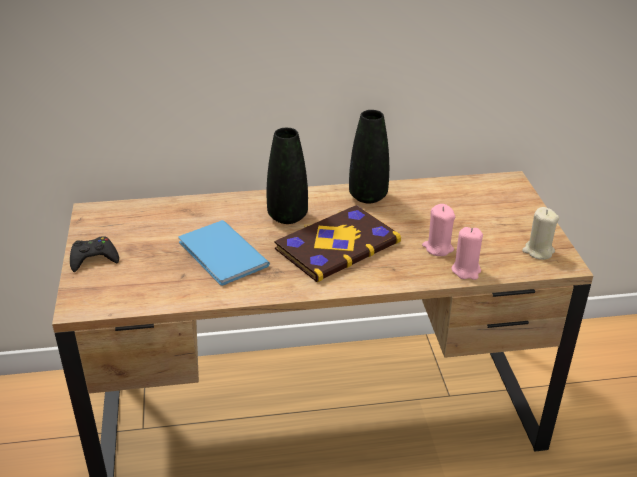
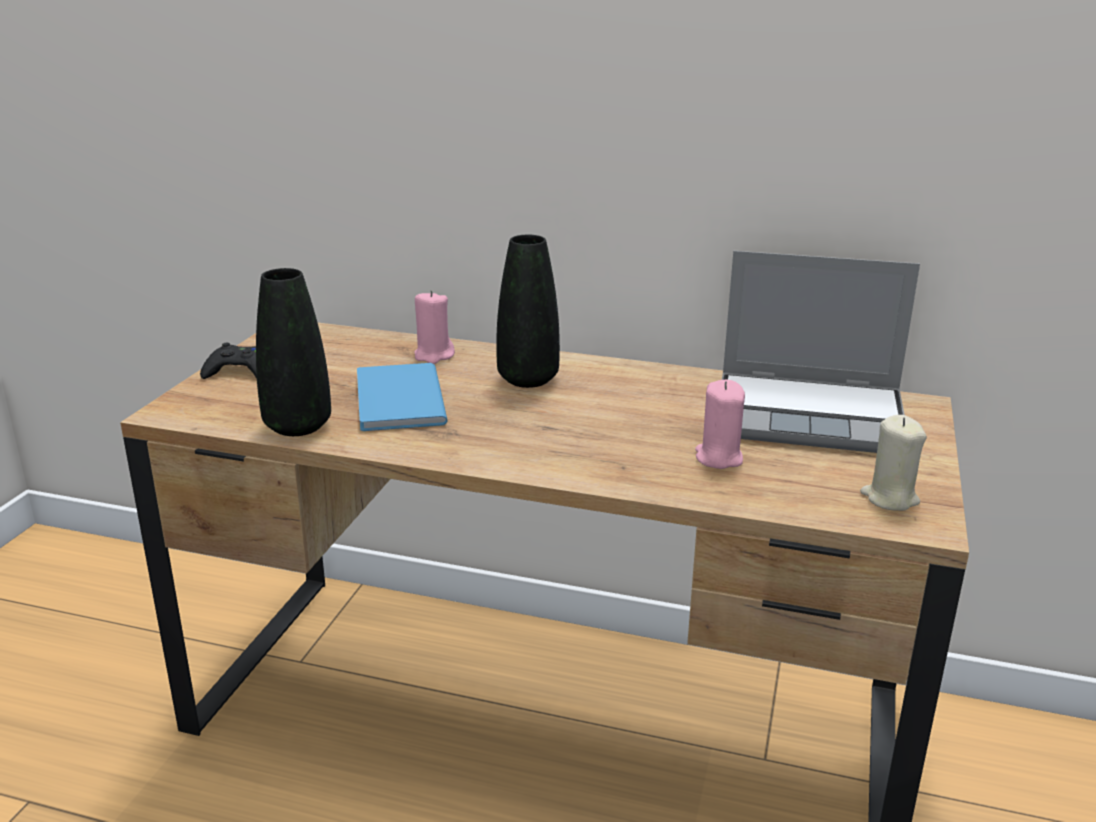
camera: 25 degrees right, 10 degrees down
(336, 245) = (565, 422): book -> none
(368, 196) = (666, 380): black vase -> black vase (298, 426)
(463, 203) = (811, 415): none -> laptop
(466, 270) = (739, 494): pink candle -> pink candle (433, 355)

